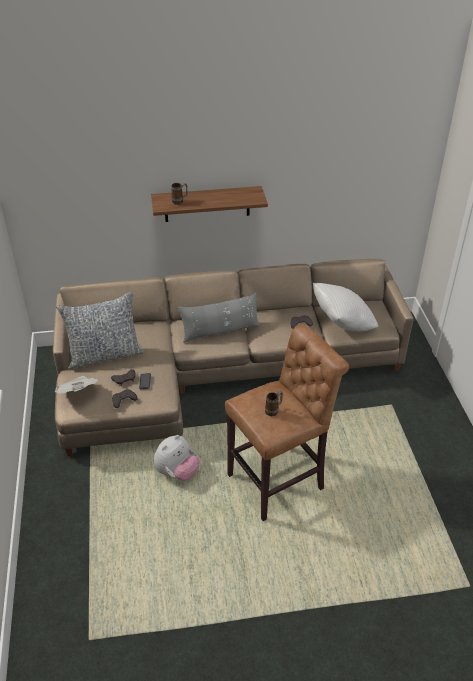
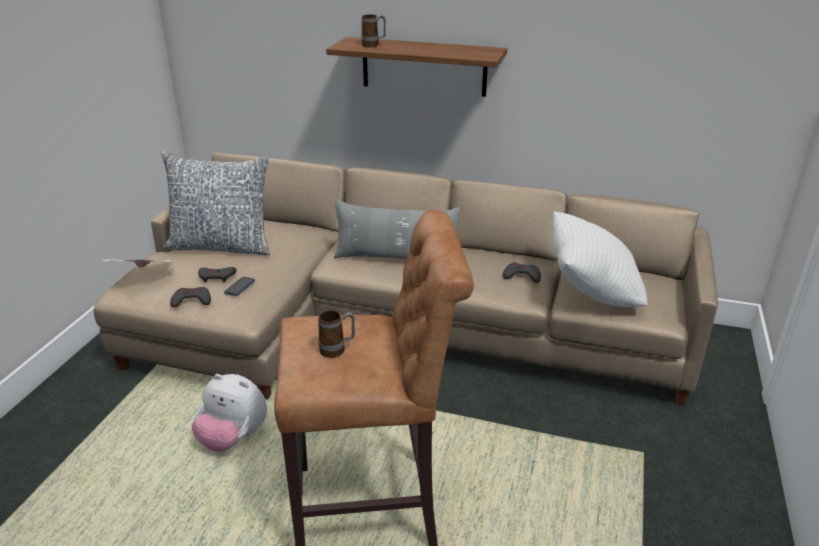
camera: 25 degrees right, 10 degrees down
(177, 472) = (233, 438): plush toy -> plush toy turned 45 degrees clockwise

